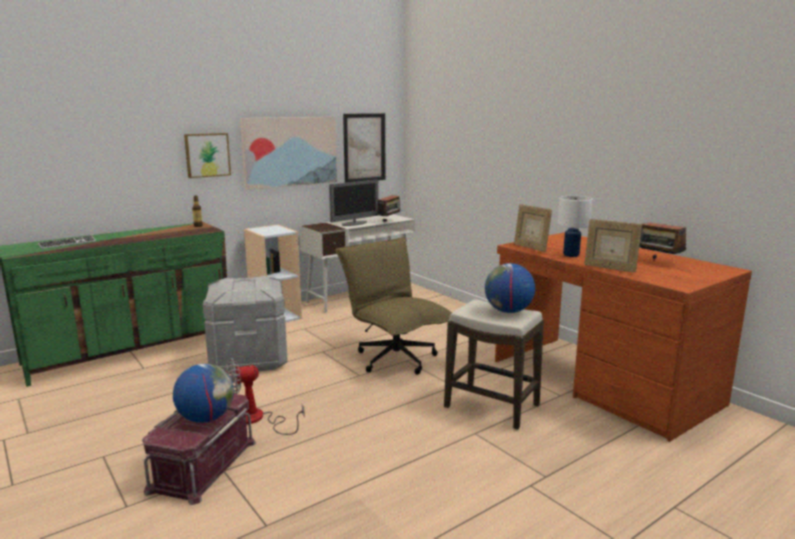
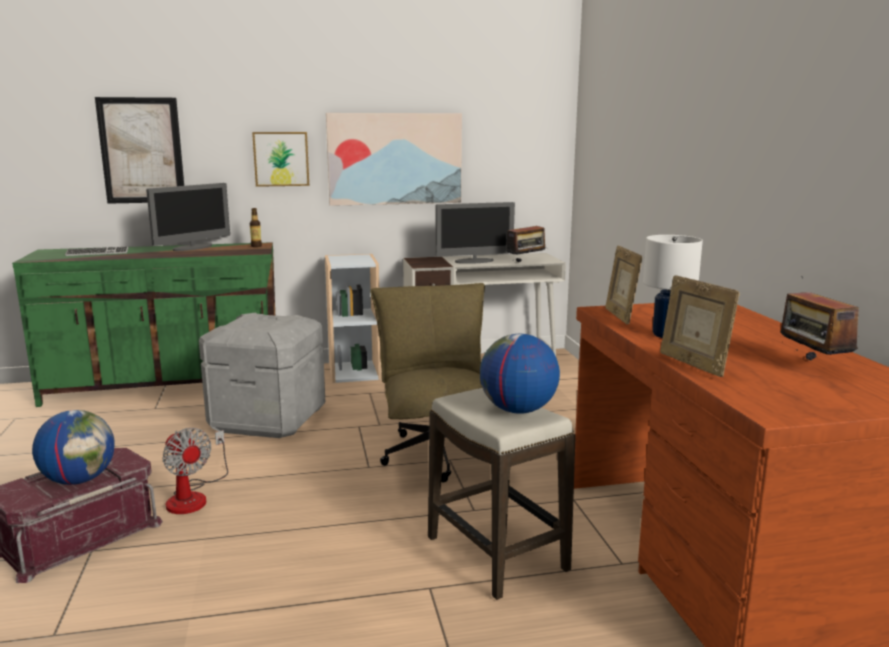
camera: 25 degrees right, 0 degrees up
(146, 232) = (193, 248): none -> monitor
(257, 419) = (193, 496): fan -> fan turned 135 degrees counterclockwise
(364, 147) = (508, 157): picture -> picture (141, 150)

